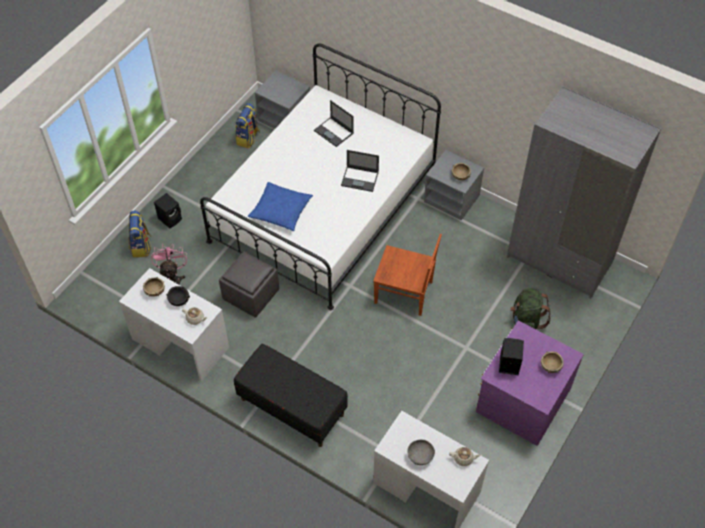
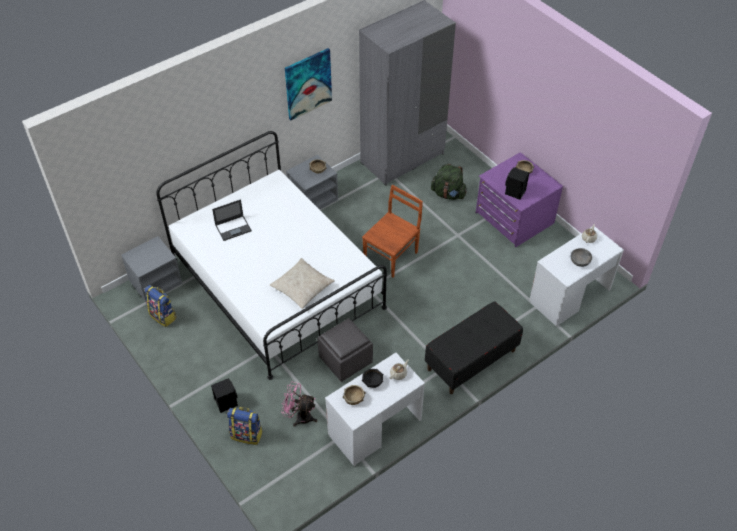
camera: 70 degrees left, 5 degrees down
(280, 210) = (302, 287): blue pillow -> beige pillow
(360, 179) = (296, 225): laptop -> none
(491, 89) = (308, 84): none -> picture

